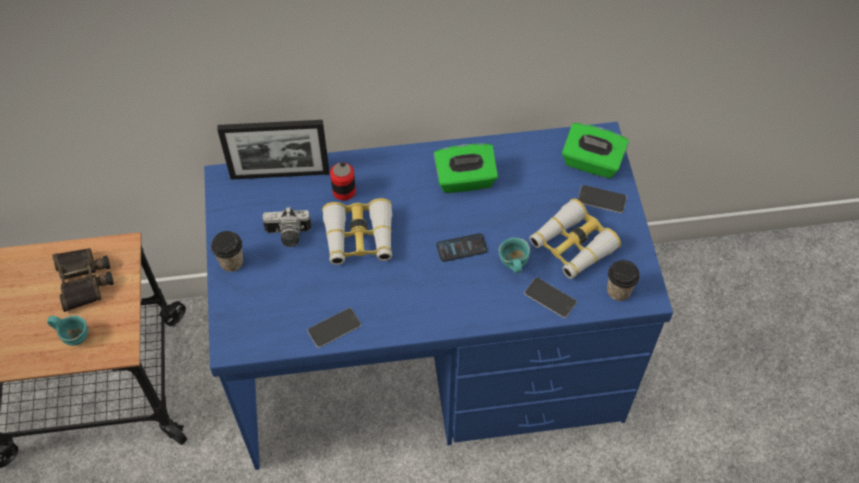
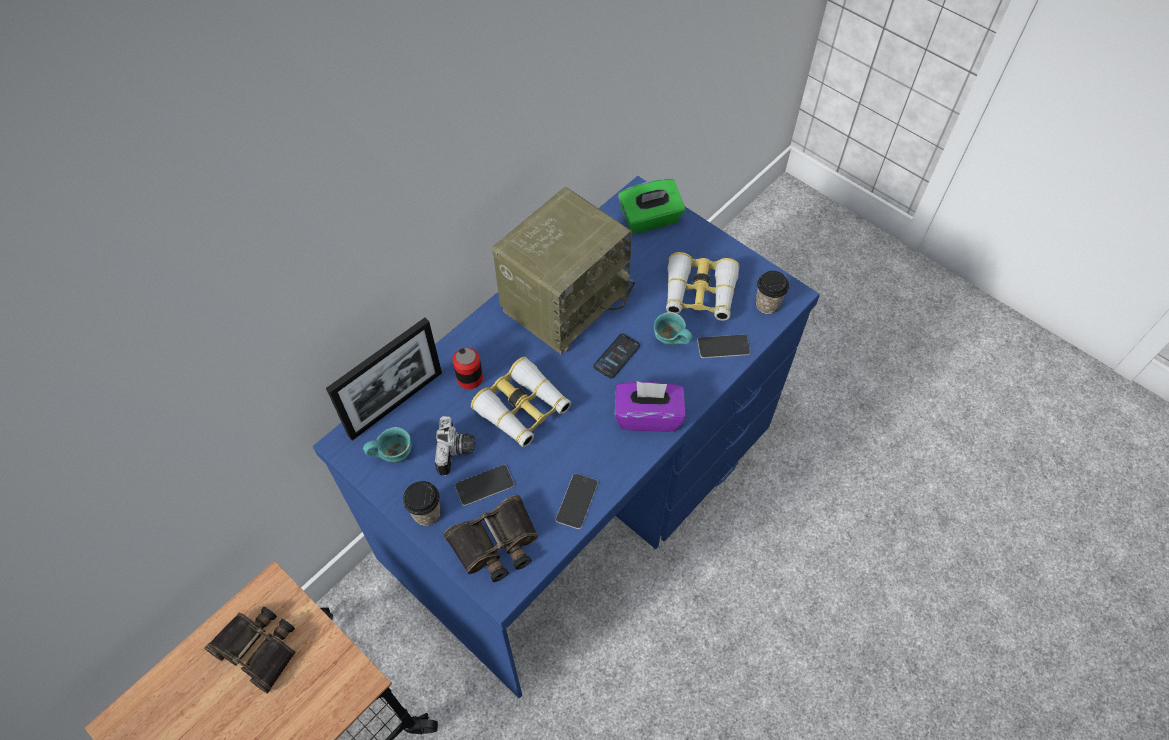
camera: 40 degrees left, 0 degrees up
(75, 336) = (299, 707): turquoise mug -> turquoise mug (393, 454)
(255, 316) = (496, 545): none -> binoculars
(288, 236) = (457, 452): camera -> camera turned 45 degrees counterclockwise
(441, 306) = (648, 416): none -> purple tissue box
(465, 180) = (565, 299): green tissue box -> radio
(602, 199) = (685, 243): phone -> phone (484, 485)

